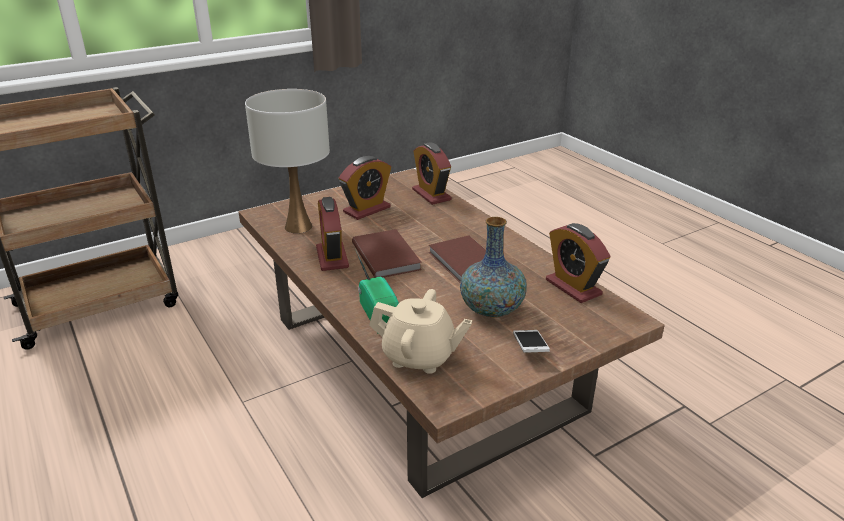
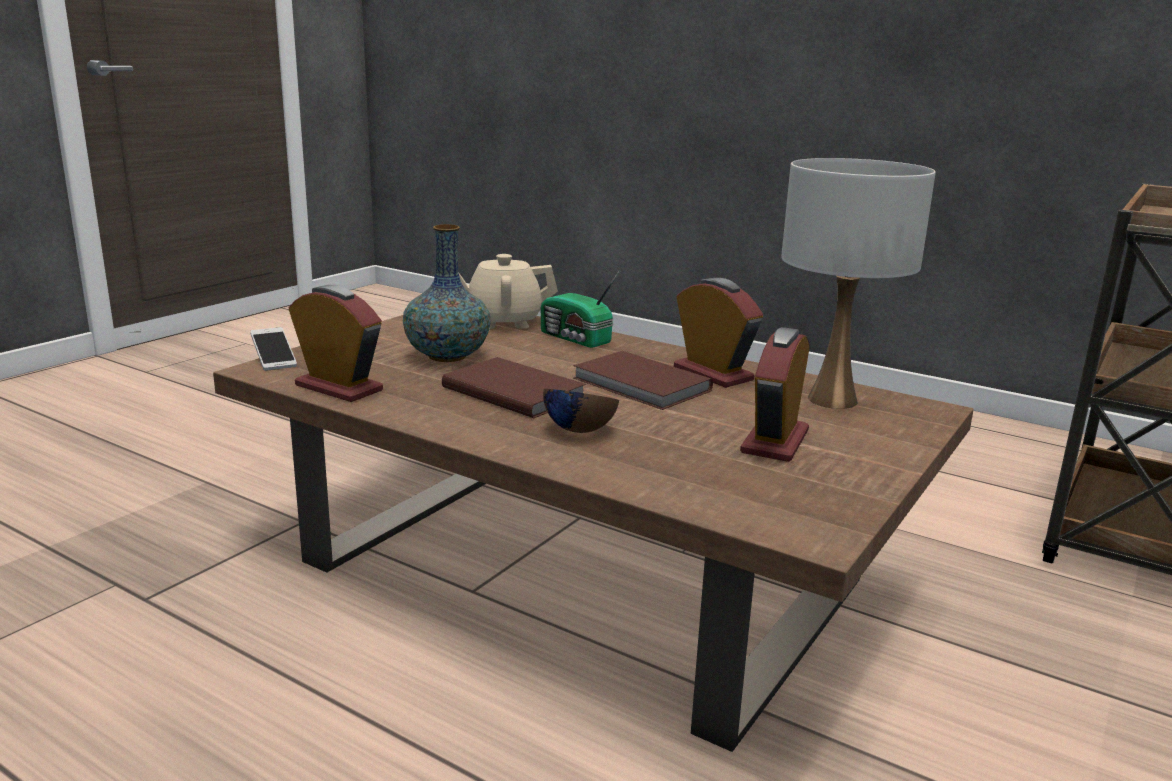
camera: 155 degrees right, 10 degrees down
(431, 195) = (695, 494): alarm clock -> none
(450, 231) = (580, 430): none -> brown bowl
(530, 348) = (389, 337): phone -> phone (274, 359)

